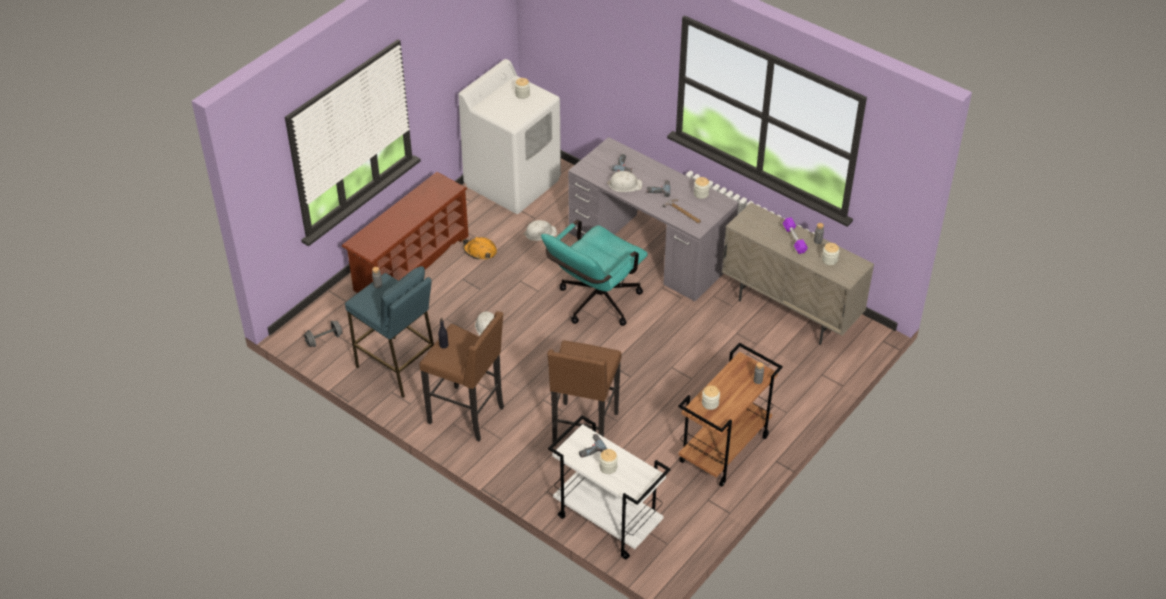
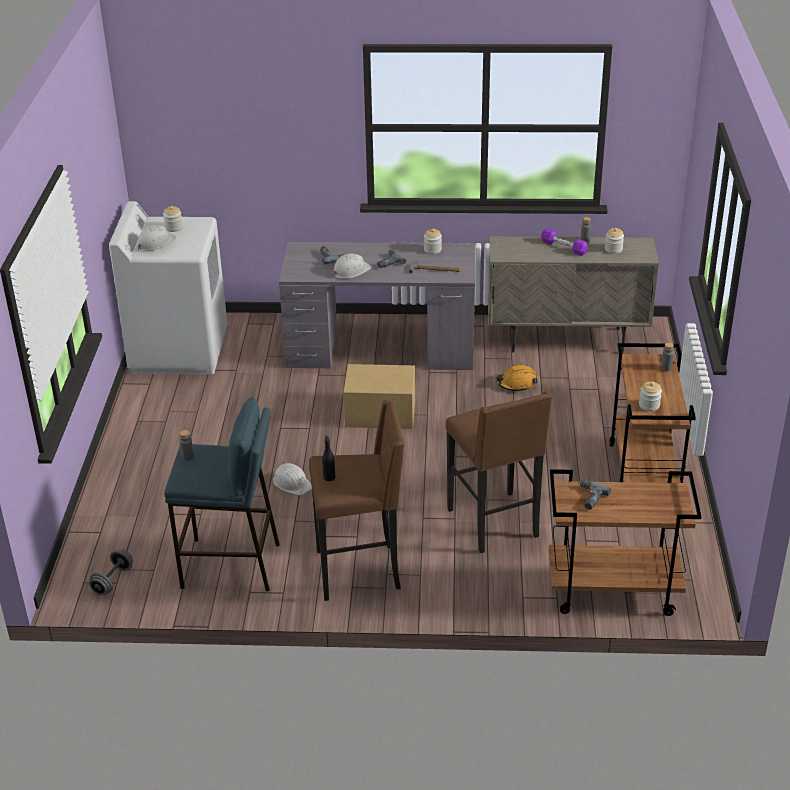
camera: 35 degrees left, 10 degrees down
(410, 262) = (140, 464): brown shoe rack -> none
(480, 251) = (209, 421): orange hard hat -> orange hard hat (517, 383)
(540, 233) = (256, 380): white hard hat -> white hard hat (155, 243)
(594, 304) = (379, 414): turquoise office chair -> cardboard box
(606, 521) = (612, 592): white cart -> brown cart
(608, 467) = (626, 504): jar -> none

